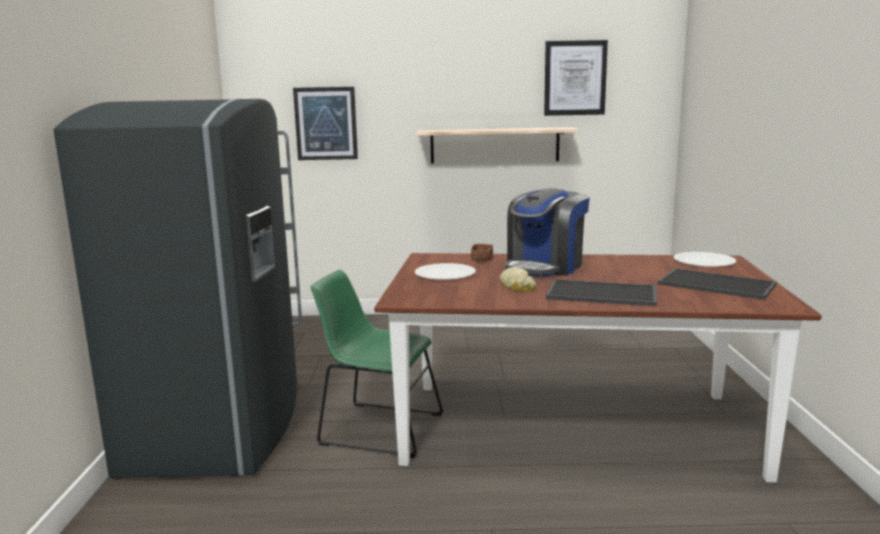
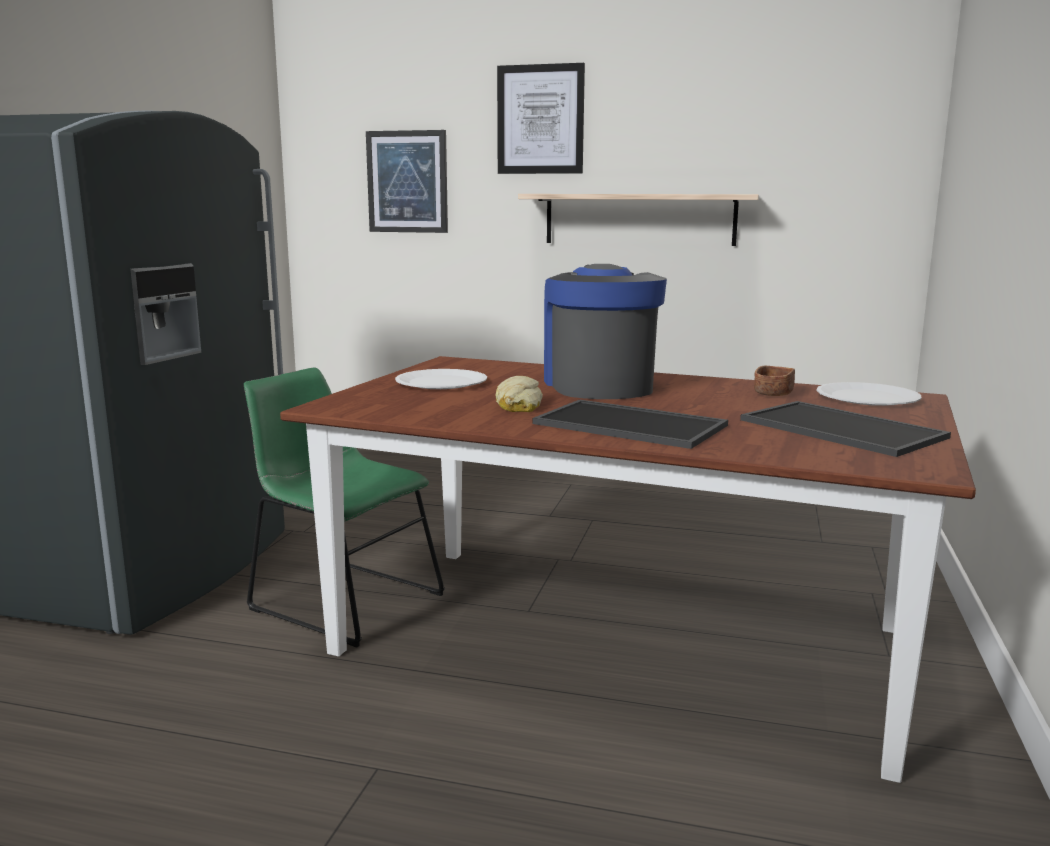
camera: 15 degrees right, 0 degrees up
(482, 260) = (520, 371): brown bowl -> brown bowl (773, 394)
(544, 267) = (598, 385): coffee machine -> coffee machine turned 120 degrees clockwise
(575, 78) = (766, 118): picture -> picture (540, 119)

